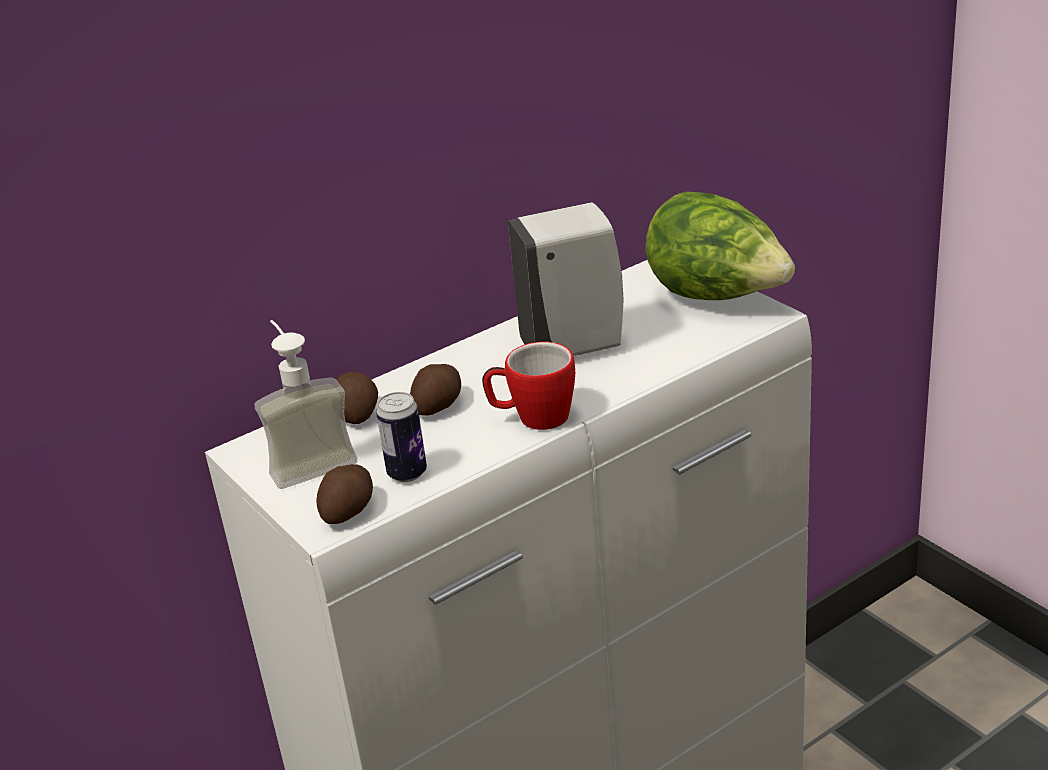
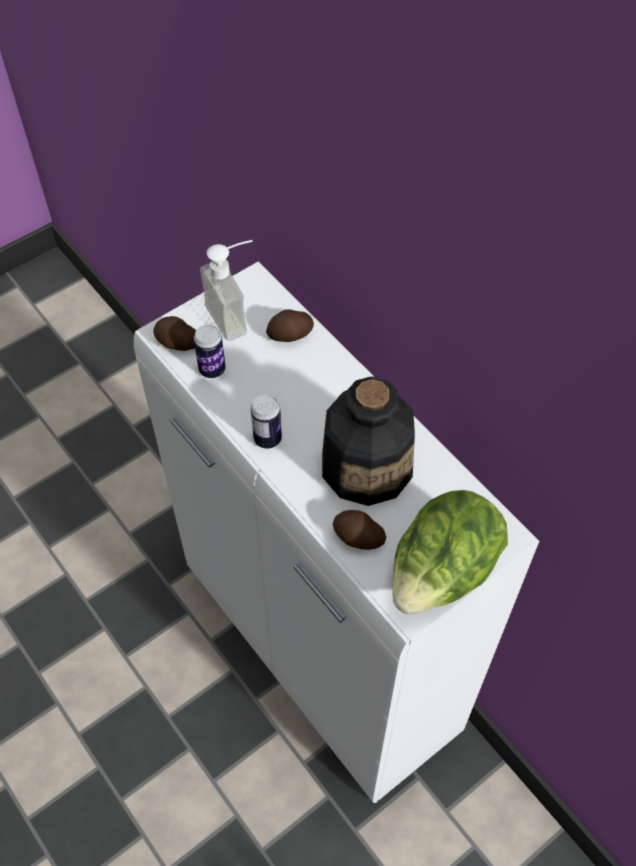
camera: 85 degrees right, 25 degrees up
(439, 405) = (293, 382): potato -> potato (358, 538)
(533, 418) = (267, 439): mug -> can
(576, 347) = (367, 465): white soap dispenser -> bottle

